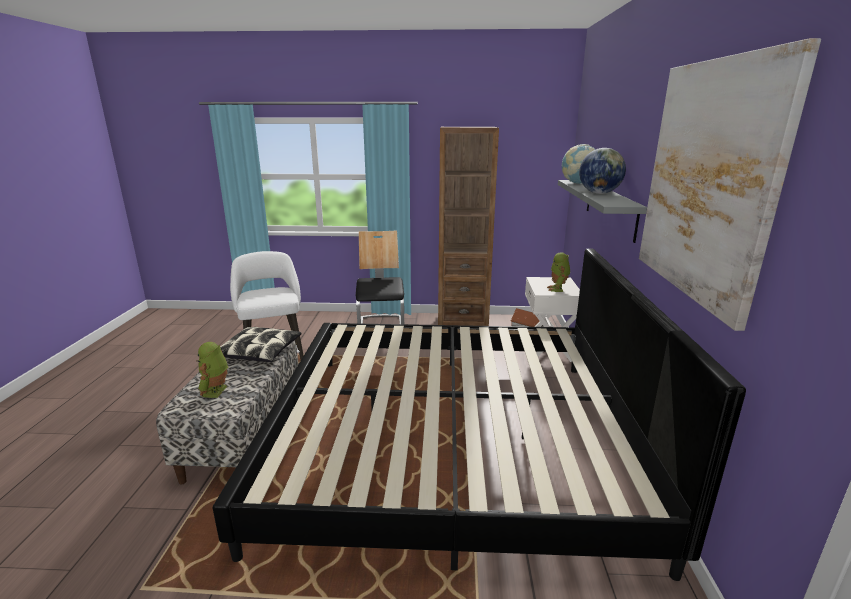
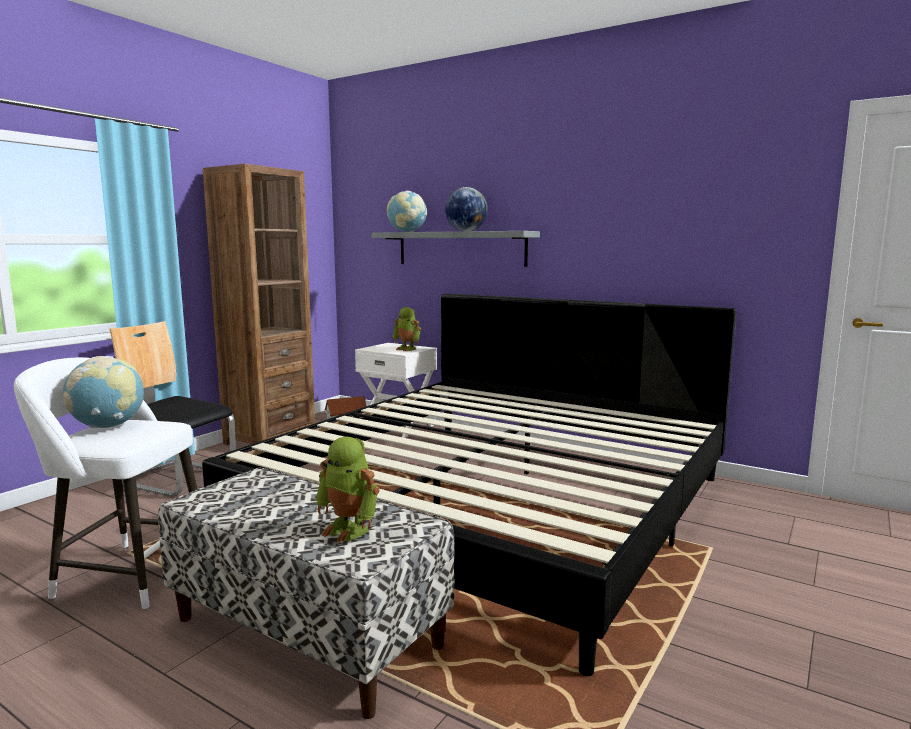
camera: 60 degrees left, 10 degrees down
(260, 352) = (261, 490): pillow -> none
(269, 290) = (108, 426): none -> globe
(706, 182) = (629, 194): picture -> none

